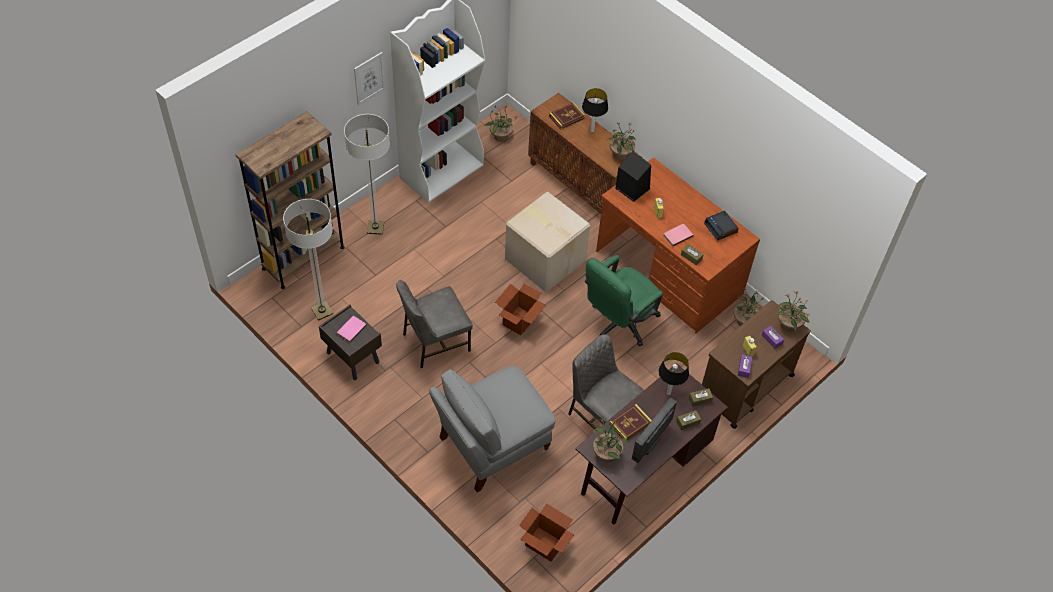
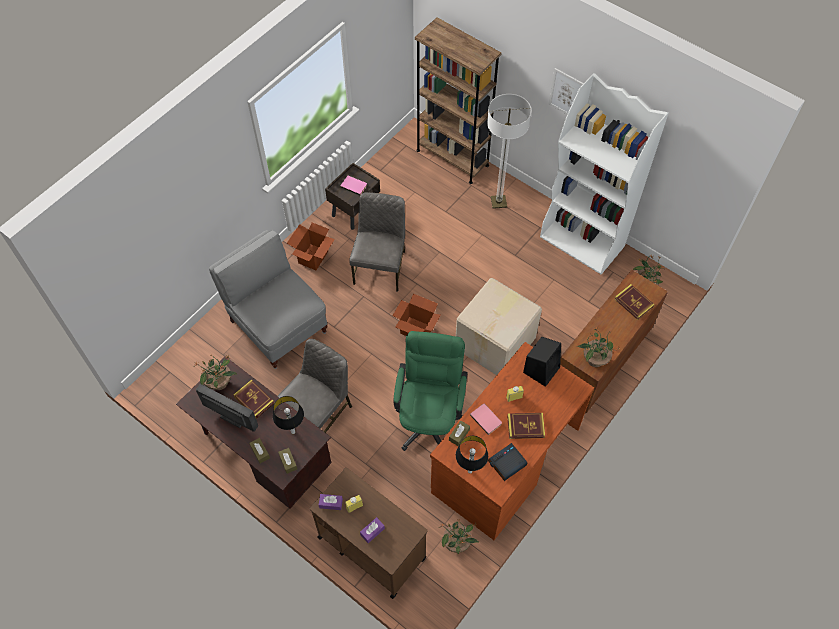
camera: 85 degrees right, 5 degrees up
(322, 311) = (398, 181): floor lamp -> none
(434, 342) = (381, 267): grey chair -> grey chair turned 45 degrees clockwise
(545, 544) = (182, 379): cardboard box -> cardboard box (313, 257)
(592, 130) = (621, 328): table lamp -> table lamp (470, 471)
(618, 323) = (429, 417): green office chair -> green office chair turned 60 degrees clockwise
(687, 209) = (525, 426): none -> book
(788, 325) = (394, 549): potted plant -> none

